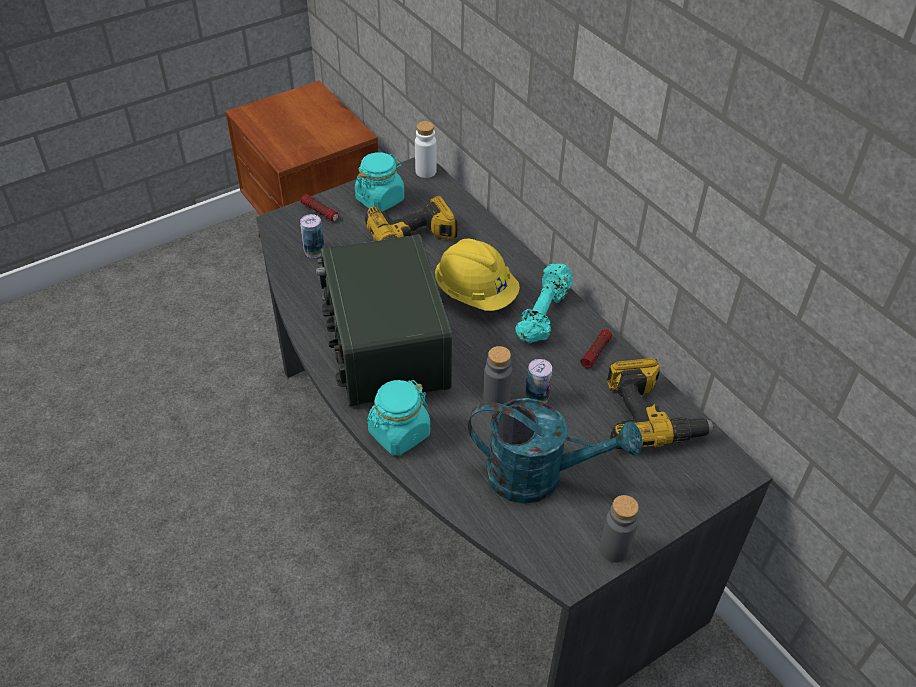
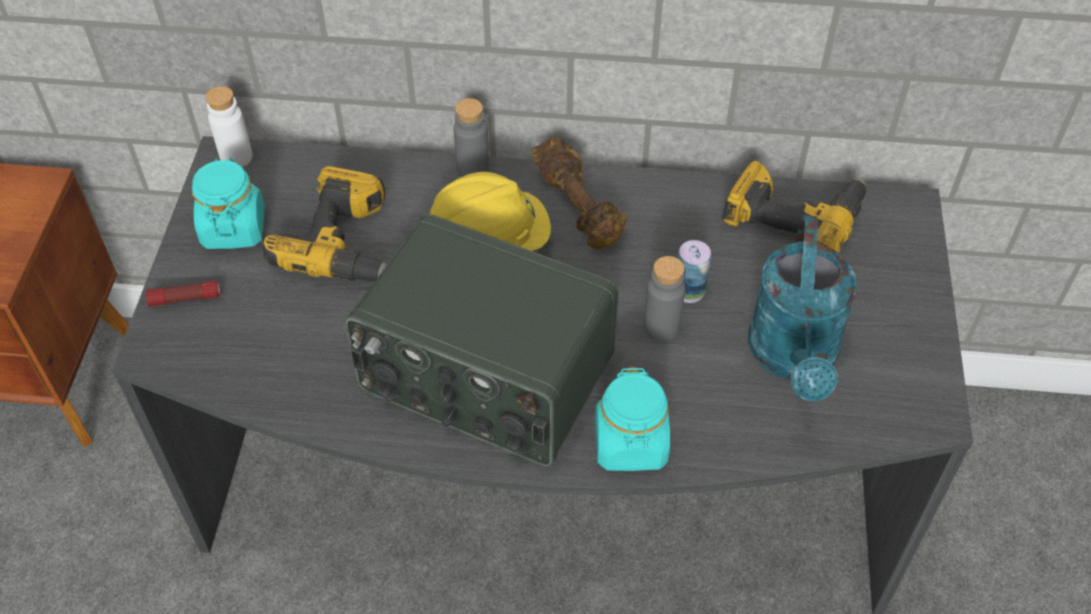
camera: 50 degrees left, 5 degrees up
(314, 251) = (250, 347): can -> none
(539, 476) = (794, 358): turquoise watering can -> turquoise watering can turned 135 degrees clockwise
(544, 315) = (579, 207): turquoise dumbbell -> brown dumbbell
(596, 352) = (671, 203): flashlight -> none
(614, 549) = (932, 360): grey bottle -> grey bottle (473, 169)

